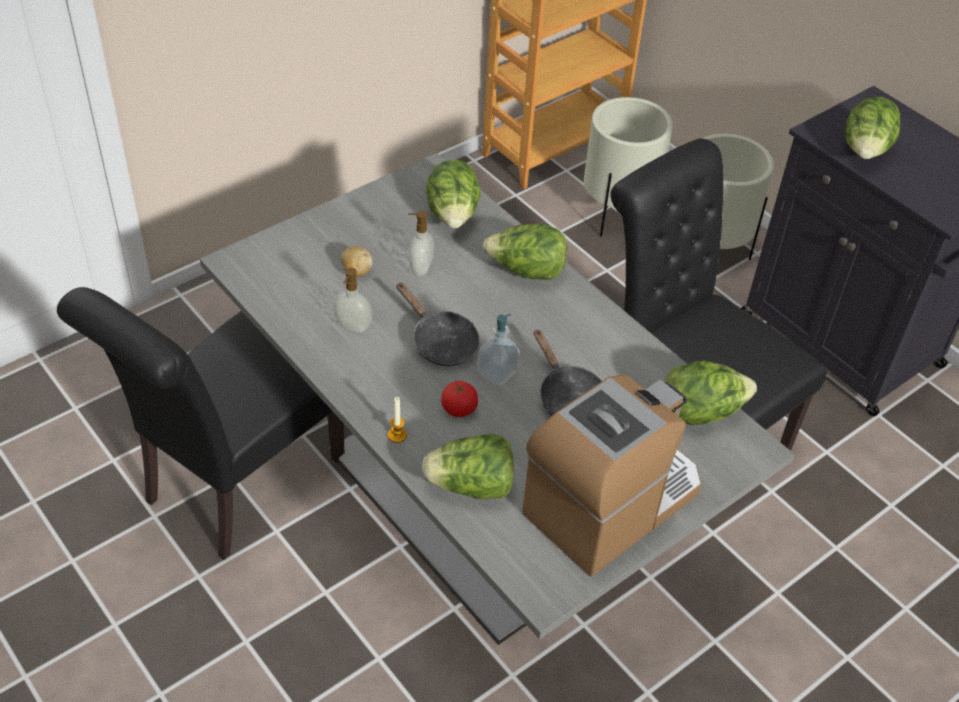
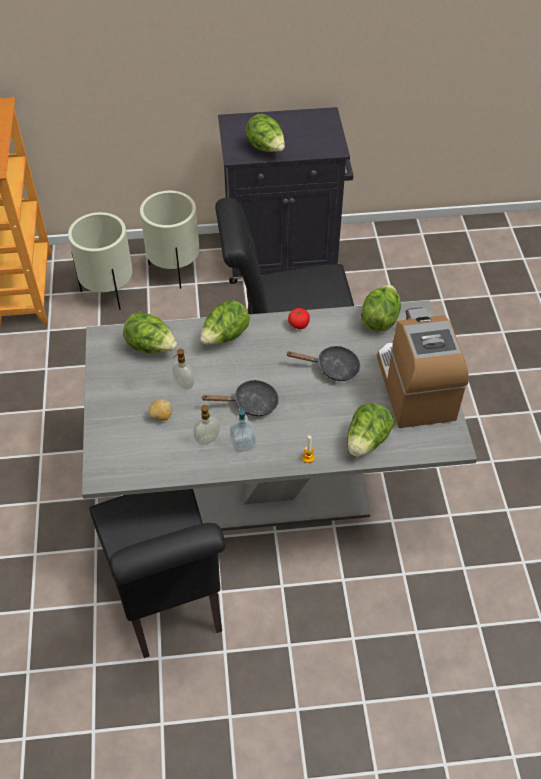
camera: 55 degrees left, 5 degrees up
(459, 408) = (308, 419): tomato -> tomato (298, 324)
(497, 372) = (293, 389): soap dispenser -> soap dispenser (243, 443)

